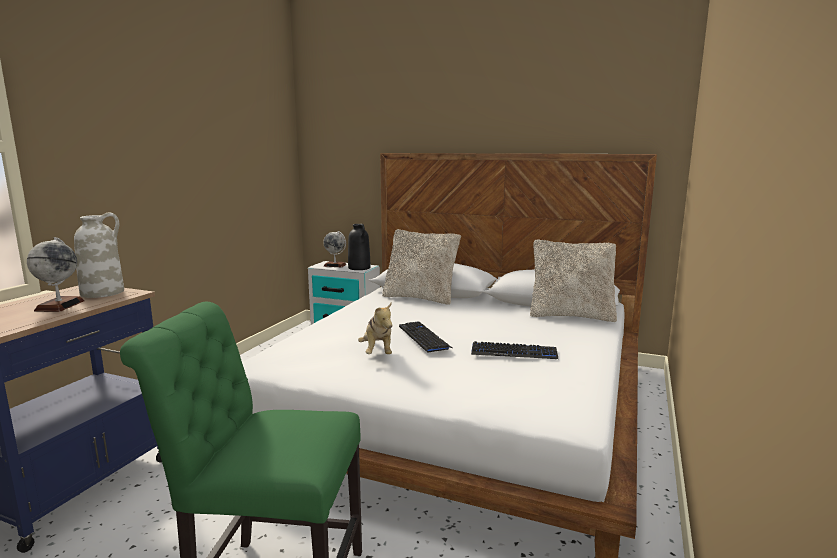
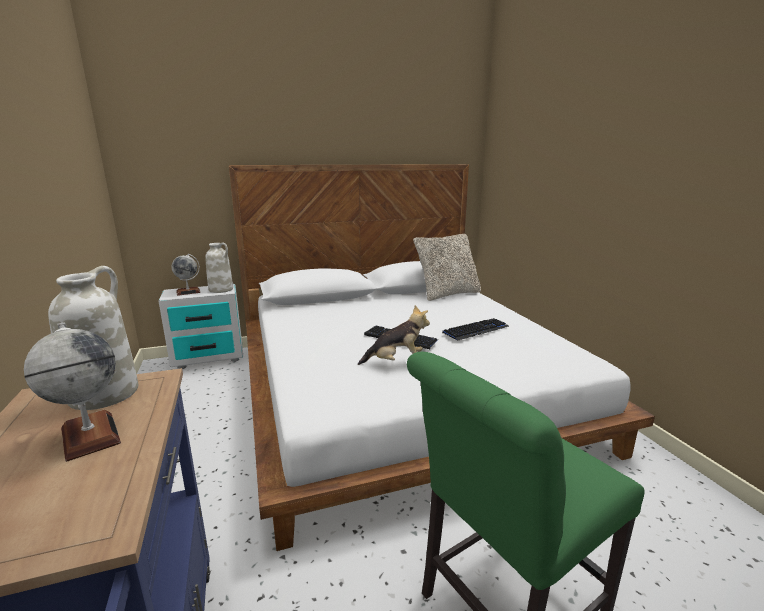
camera: 40 degrees left, 5 degrees up
(359, 268) = (221, 289): black vase -> white vase
(378, 352) = (396, 361): plush toy -> plush toy turned 45 degrees counterclockwise
(421, 297) = (319, 304): beige pillow -> none

